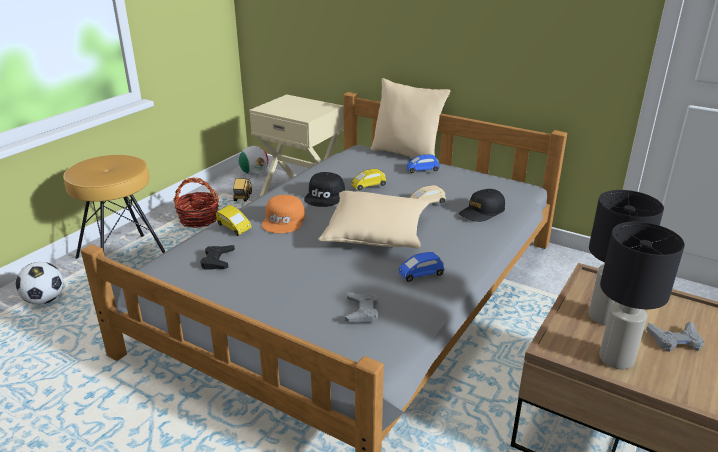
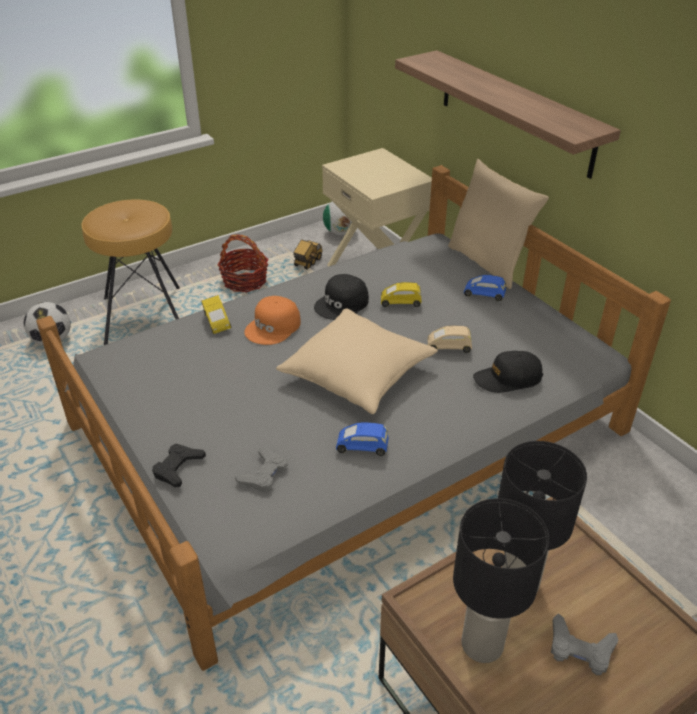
camera: 25 degrees right, 10 degrees up
(217, 261) = (172, 361): black game controller -> black game controller (178, 468)
(411, 34) = (515, 112): none -> shelf

